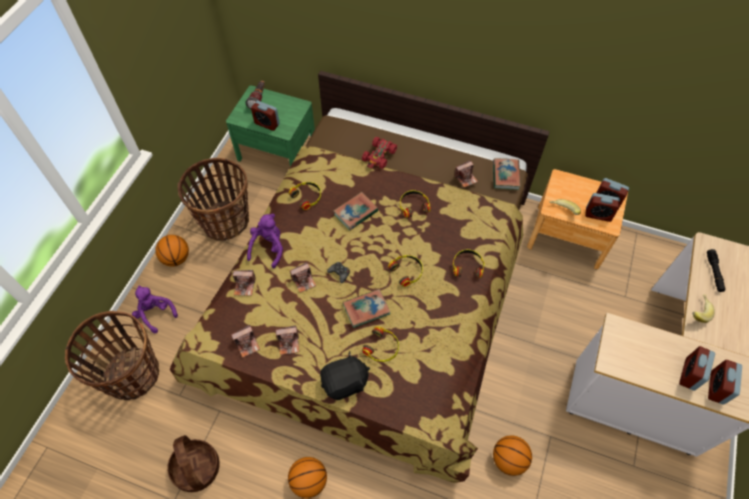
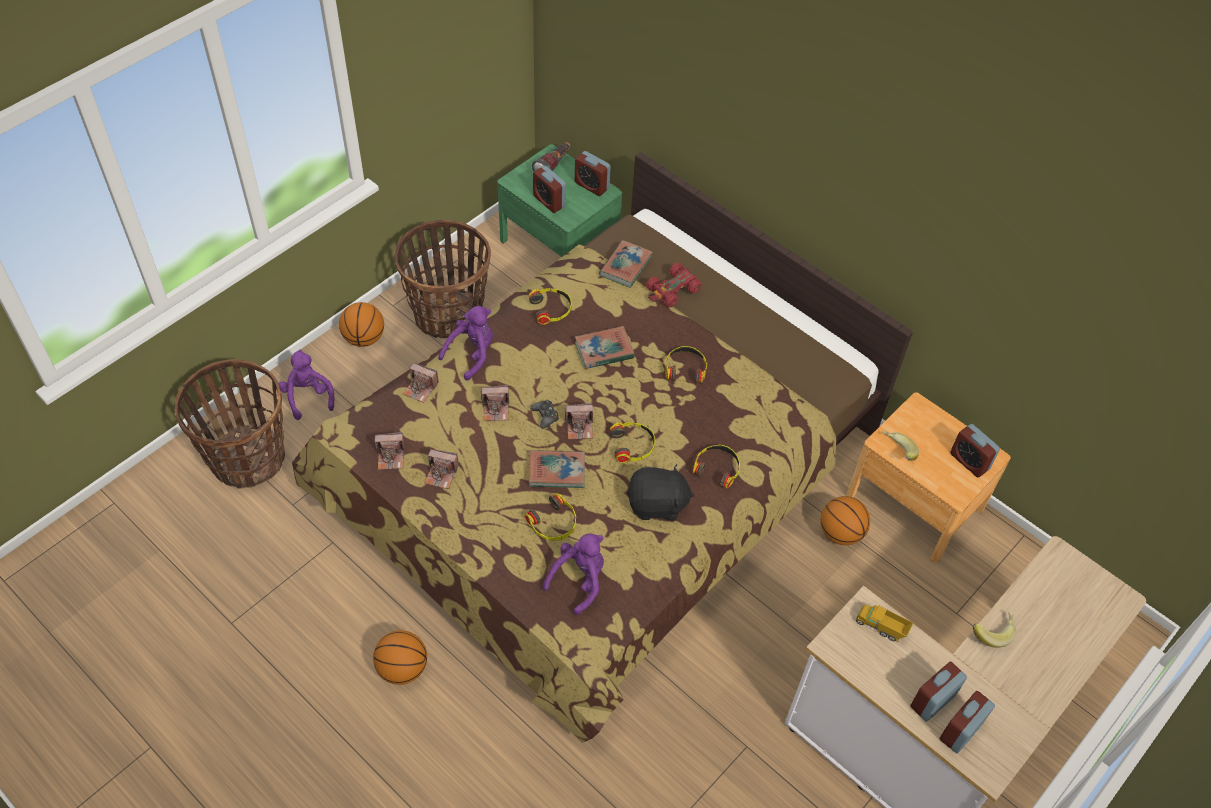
camera: 20 degrees right, 5 degrees down
(196, 468) = (274, 597): basket -> none
(345, 383) = (486, 546): black plush toy -> black plush toy (657, 504)
(419, 381) = (579, 580): none -> purple plush toy
(466, 178) = (776, 358): camera -> camera (579, 427)
(505, 175) = (835, 374): book -> book (625, 266)
(509, 460) = (673, 751): basketball -> basketball (840, 533)
(598, 215) = (946, 474): alarm clock -> alarm clock (591, 185)
(632, 337) = (881, 627): none -> toy truck
(714, 273) = (1047, 594): black flashlight -> none

